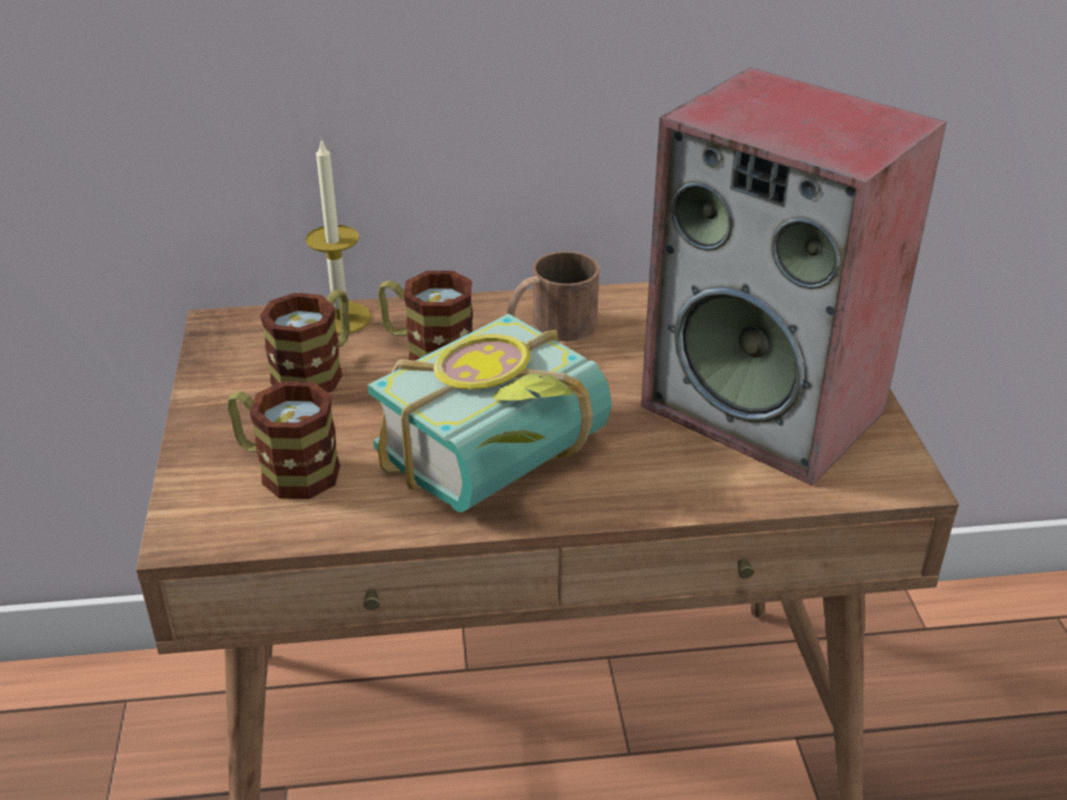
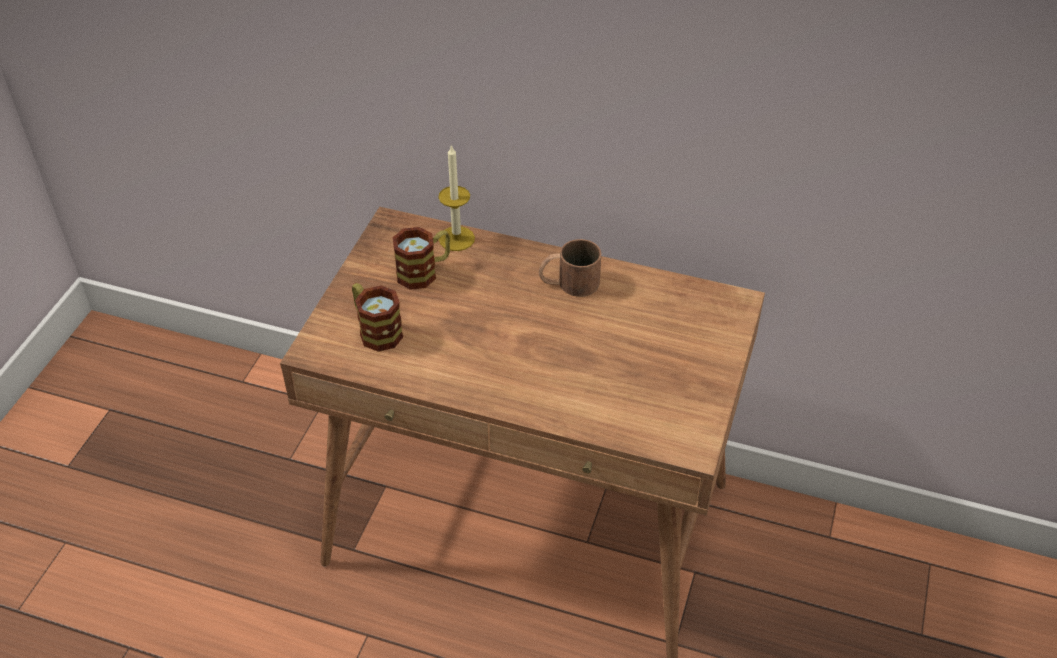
camera: 25 degrees right, 10 degrees up
(427, 350) = (490, 277): mug -> none
(507, 464) = (487, 365): book -> none
(767, 408) = (653, 379): speaker -> none

